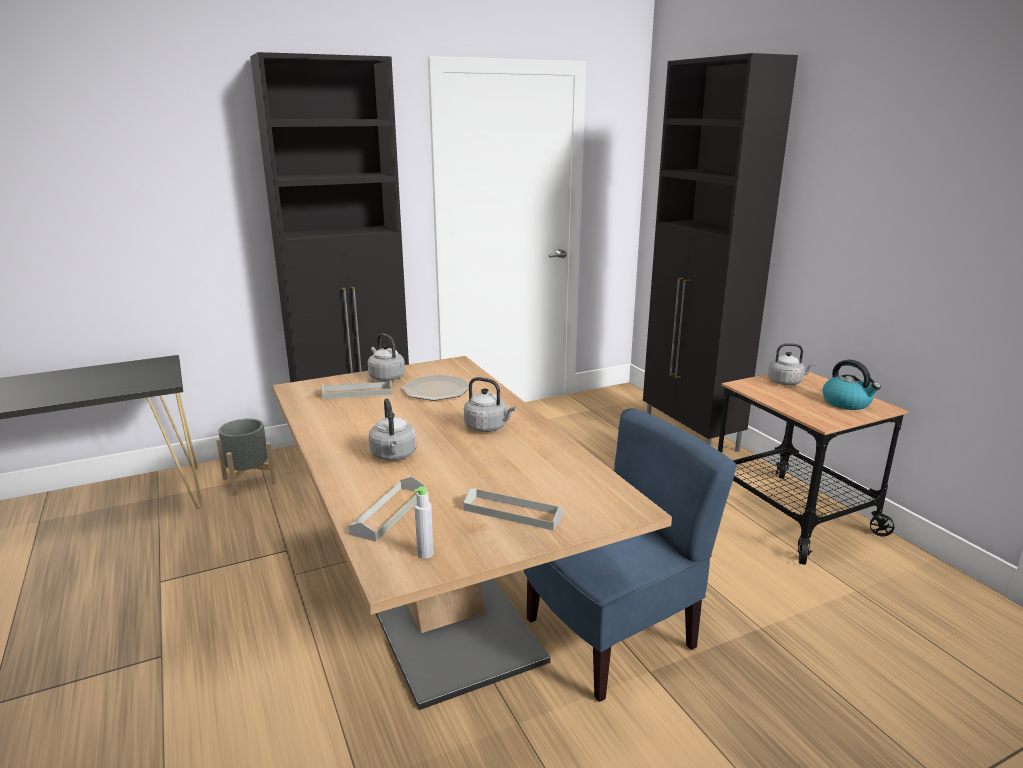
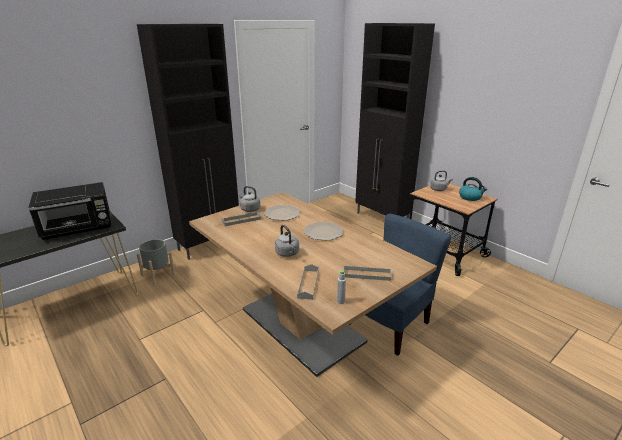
camera: 15 degrees left, 5 degrees up
(114, 381) = (79, 228): none -> black microwave
(488, 427) = (324, 232): grey kettle -> plate

